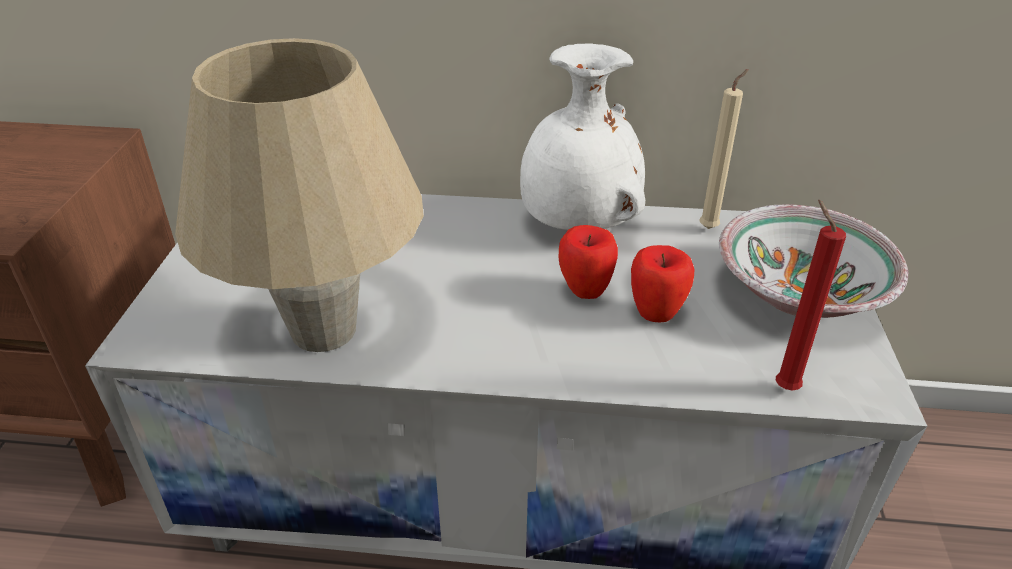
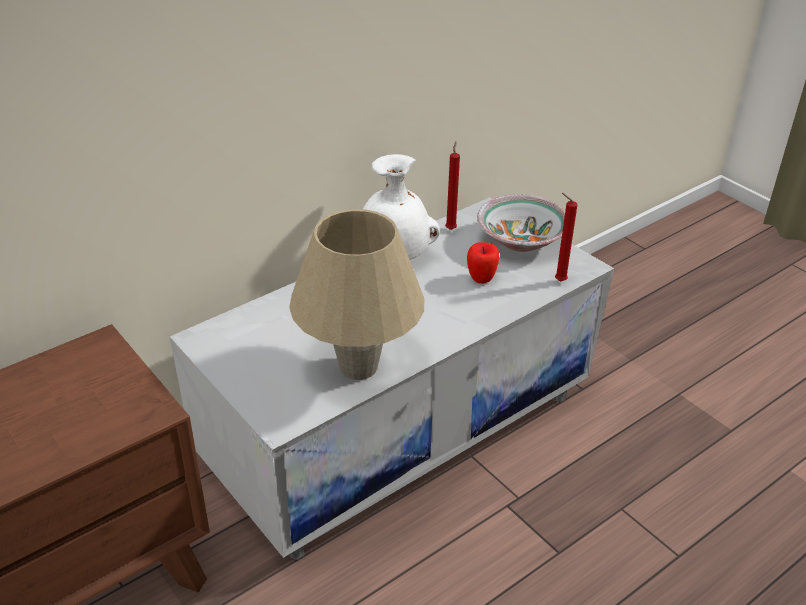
camera: 45 degrees left, 0 degrees up
(585, 291) = (442, 286): apple -> none
(710, 227) = (451, 228): beige candle -> red candle

